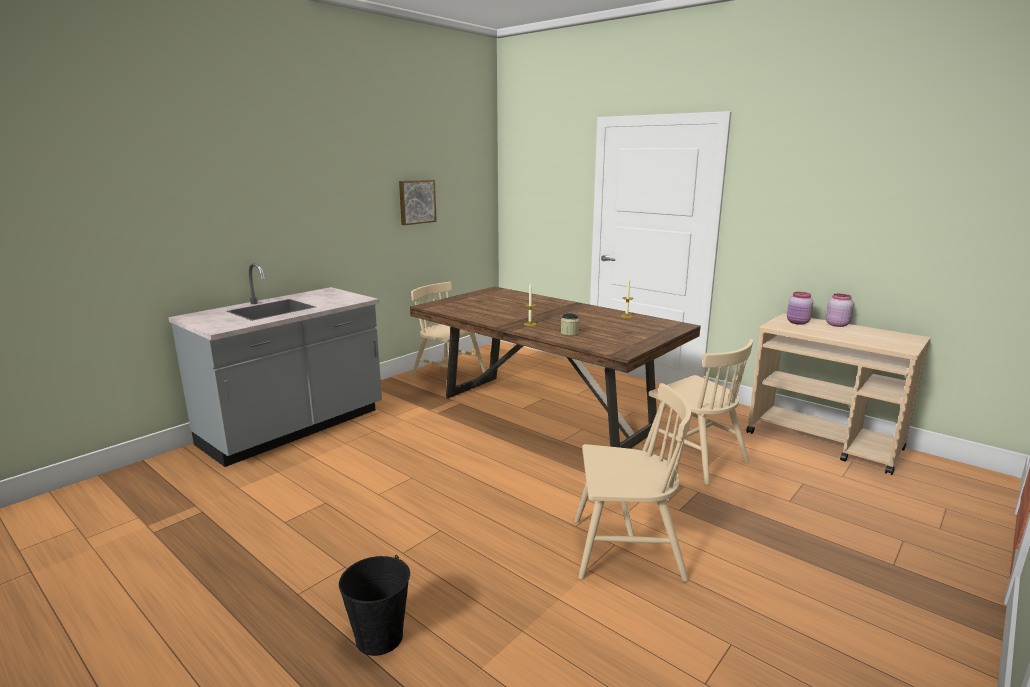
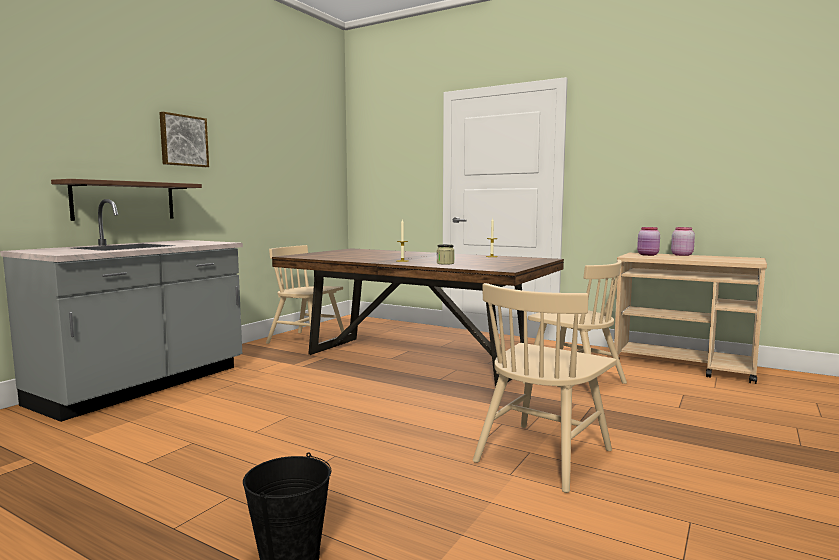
camera: 10 degrees left, 10 degrees down
(272, 257) = (124, 201): none -> shelf
(416, 201) = (272, 166): picture -> picture (183, 140)
(626, 549) = (543, 455): beige chair -> beige chair turned 135 degrees clockwise

